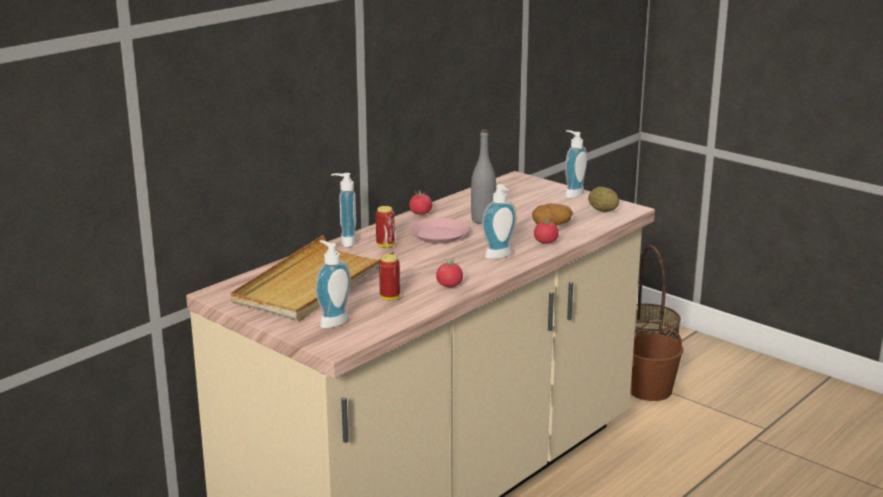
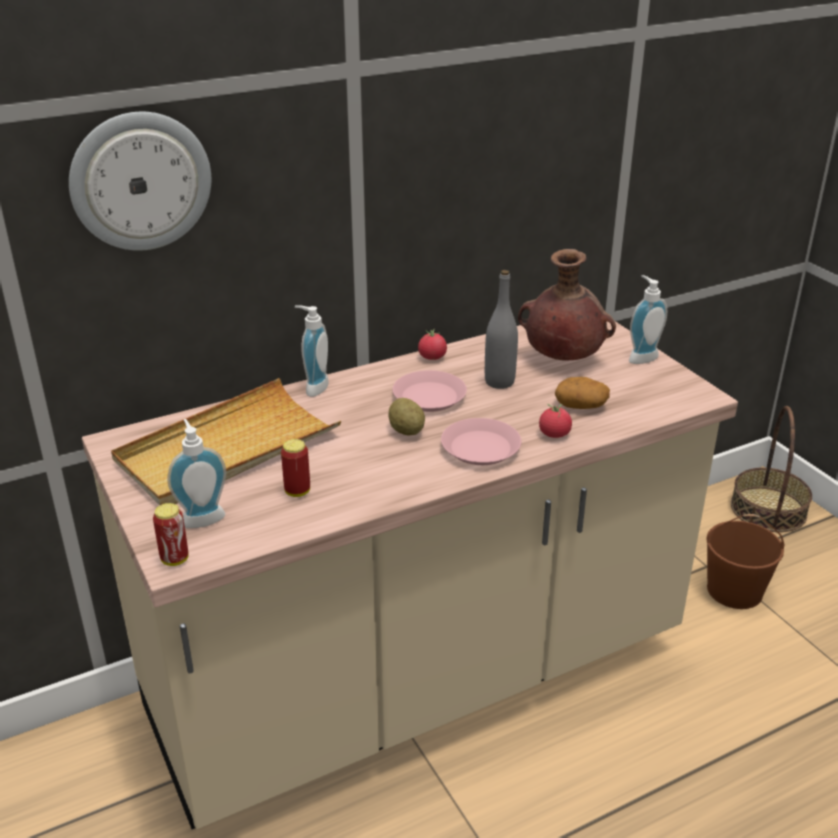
camera: 20 degrees right, 10 degrees up
(230, 79) = (140, 181): none -> wall clock
(385, 245) = (355, 402): can -> can (175, 559)
(449, 285) = (383, 486): tomato -> none
(500, 256) = (480, 448): soap dispenser -> pink plate
(517, 202) = (562, 359): none -> brown vase
(603, 210) = (664, 392): potato -> potato (406, 431)

